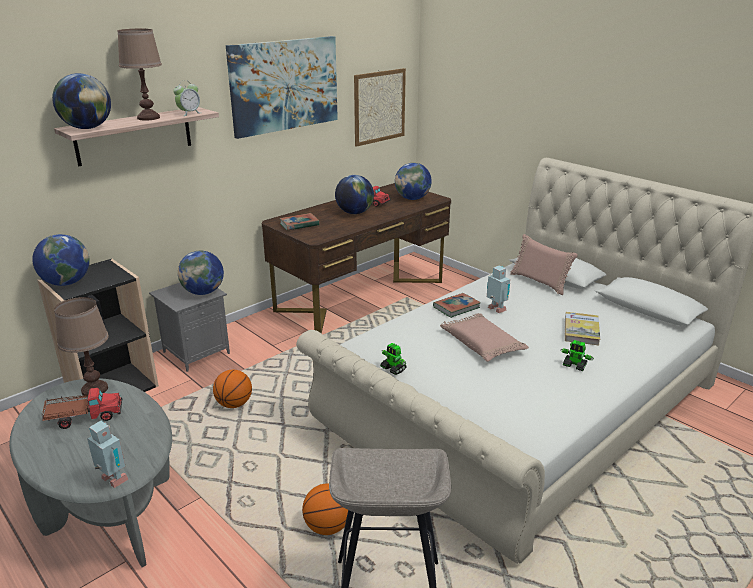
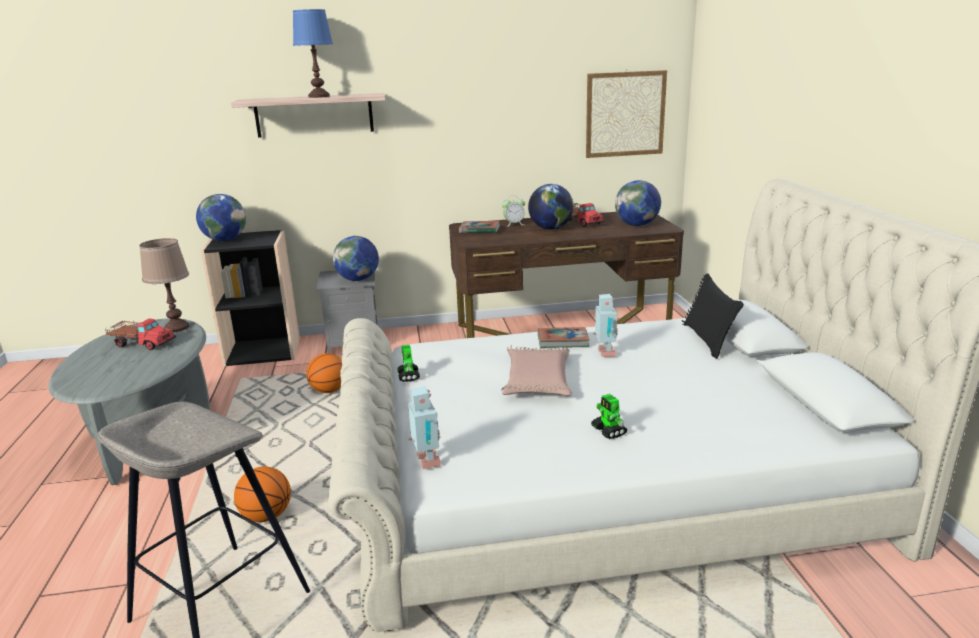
camera: 35 degrees right, 5 degrees down
(87, 128) = (256, 100): globe -> none
(113, 481) = (88, 390): toy robot -> toy robot (426, 462)
(149, 118) = (319, 96): brown table lamp -> blue table lamp
(189, 113) = (358, 95): alarm clock -> alarm clock (514, 224)
(284, 85) = (490, 78): picture -> none
(539, 282) = (708, 340): beige pillow -> black pillow
(581, 330) = (680, 399): book -> none

